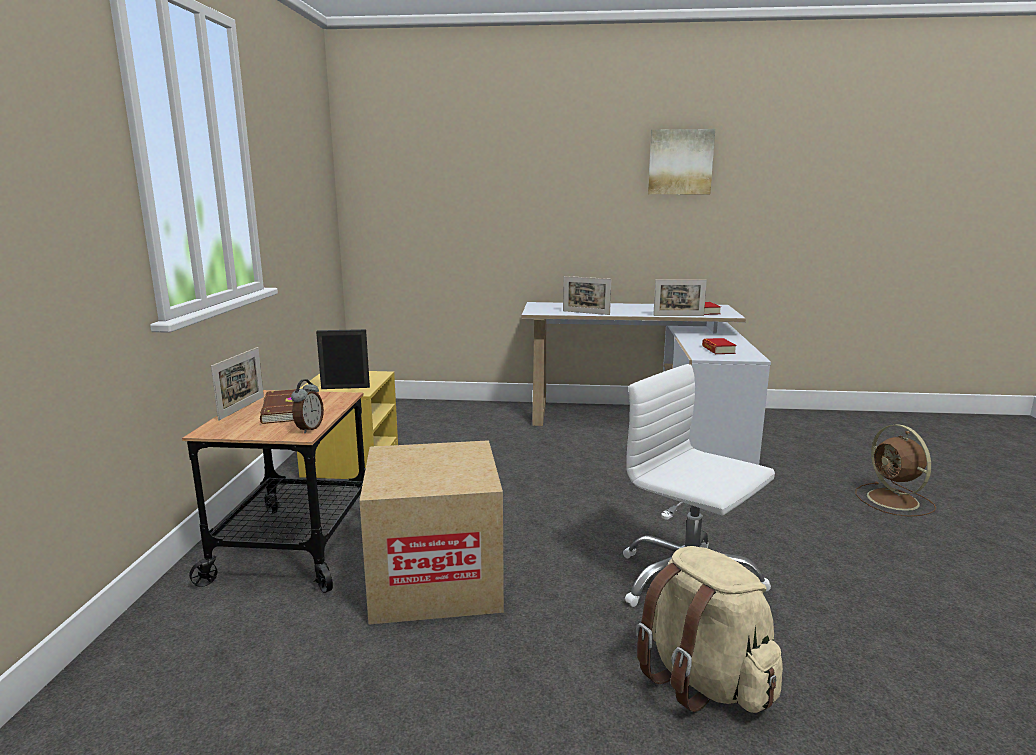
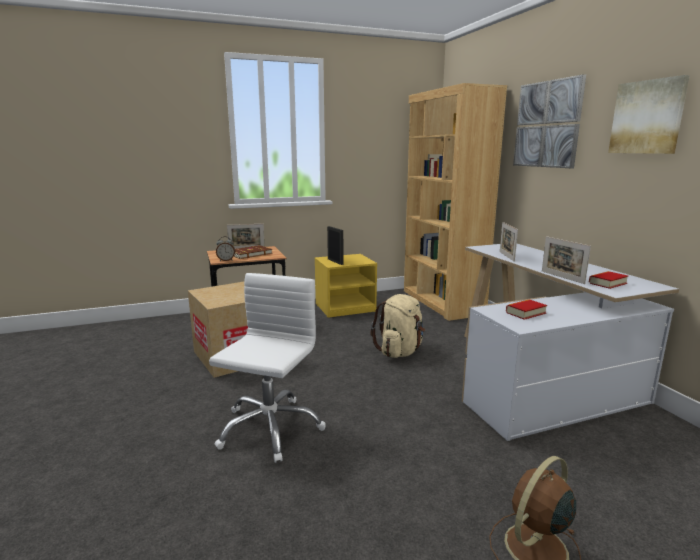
camera: 65 degrees right, 0 degrees up
(420, 408) = (441, 302): none -> brown bookcase
(558, 163) = (547, 124): none -> picture
(703, 680) = (165, 445): beige backpack -> beige backpack (400, 351)

